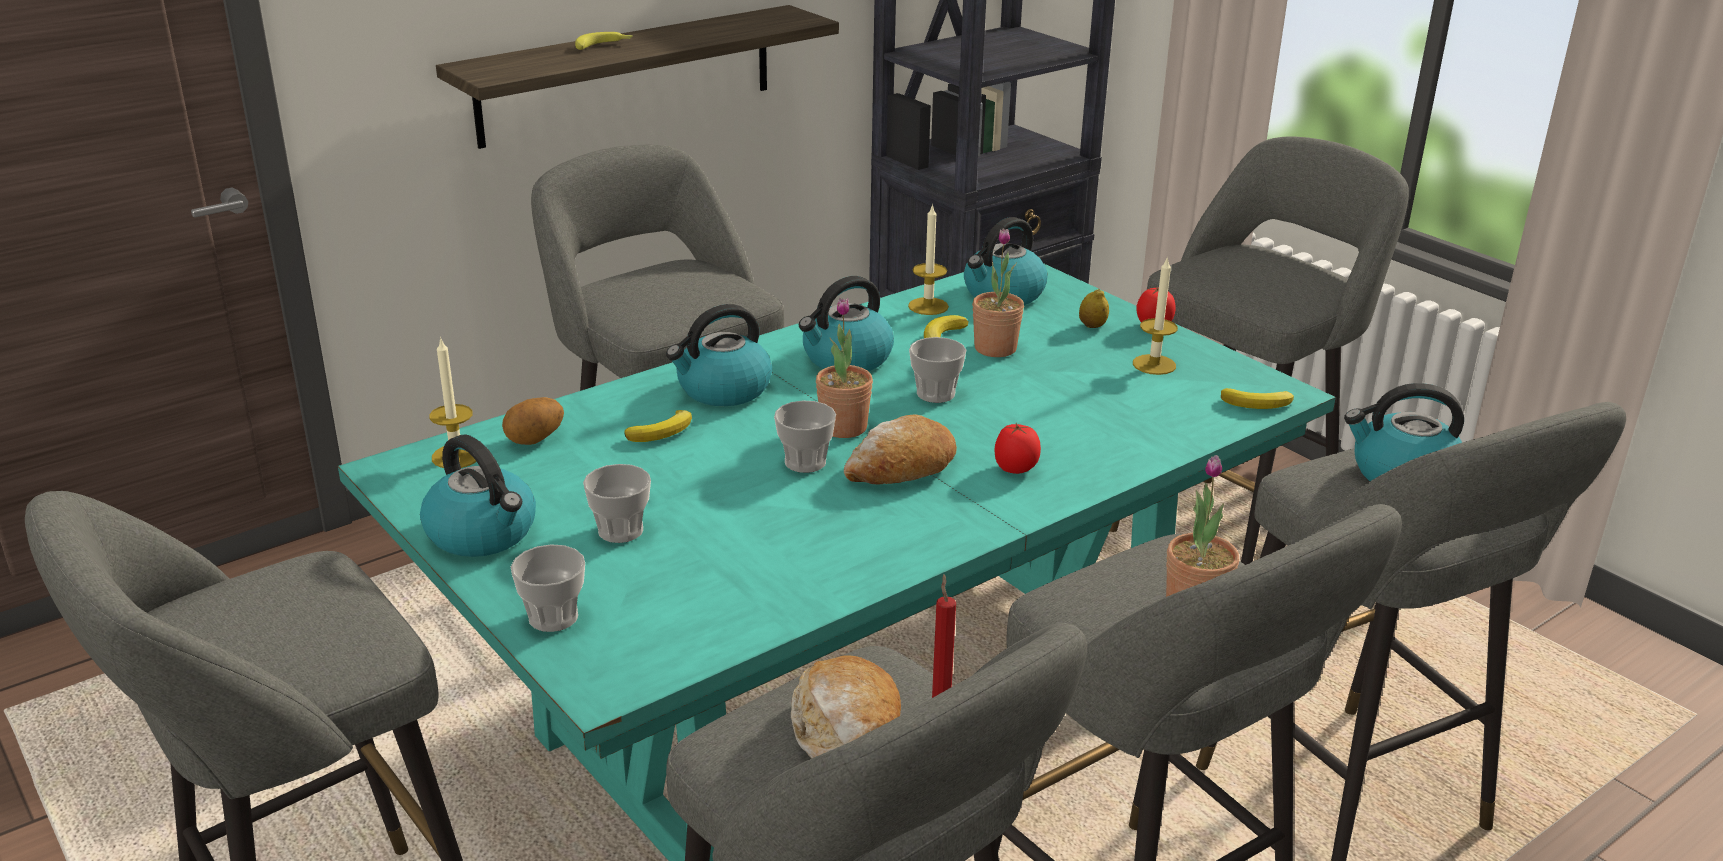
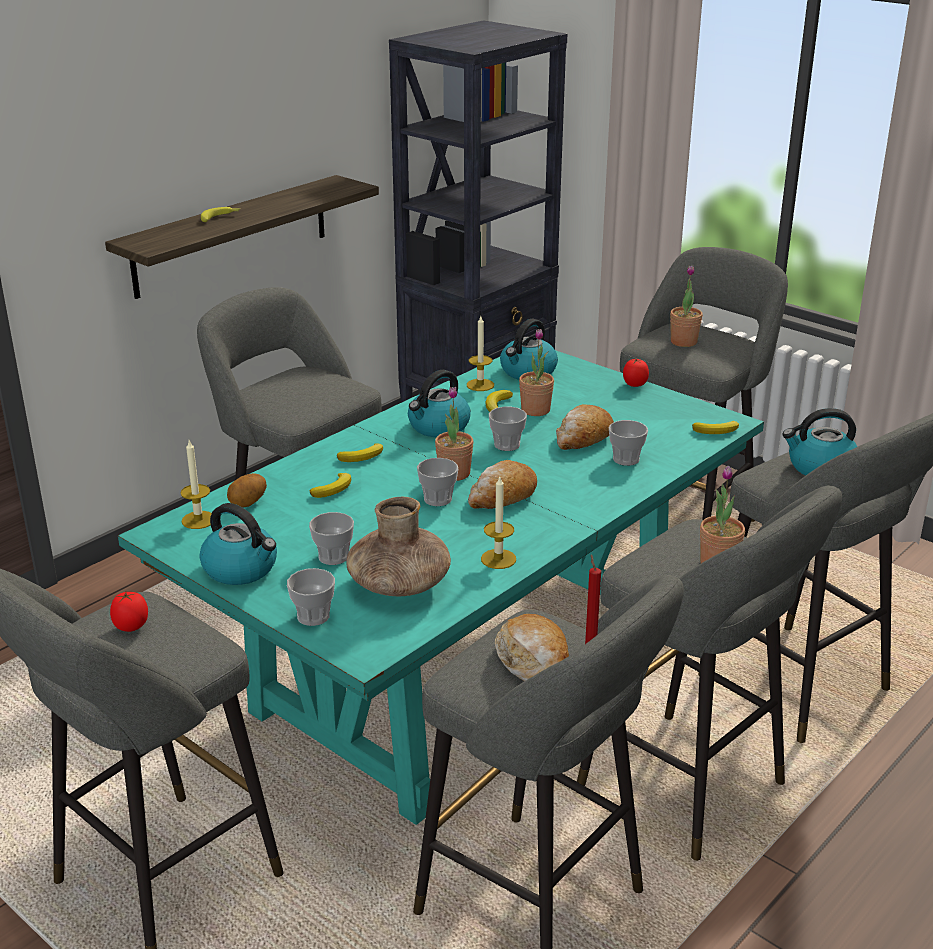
camera: 10 degrees left, 0 degrees up
(698, 584) = (399, 585): none -> brown vase
(723, 390) = (363, 456): kettle -> banana
(1016, 469) = (576, 489): tomato -> tomato (131, 627)
(1051, 395) = (583, 438): none -> bread
(1092, 326) = (594, 388): lemon -> none
(1105, 432) = (626, 459): none -> cup
(1154, 364) = (643, 411): candle -> candle (498, 559)
(1242, 271) = (683, 342): none -> potted plant

